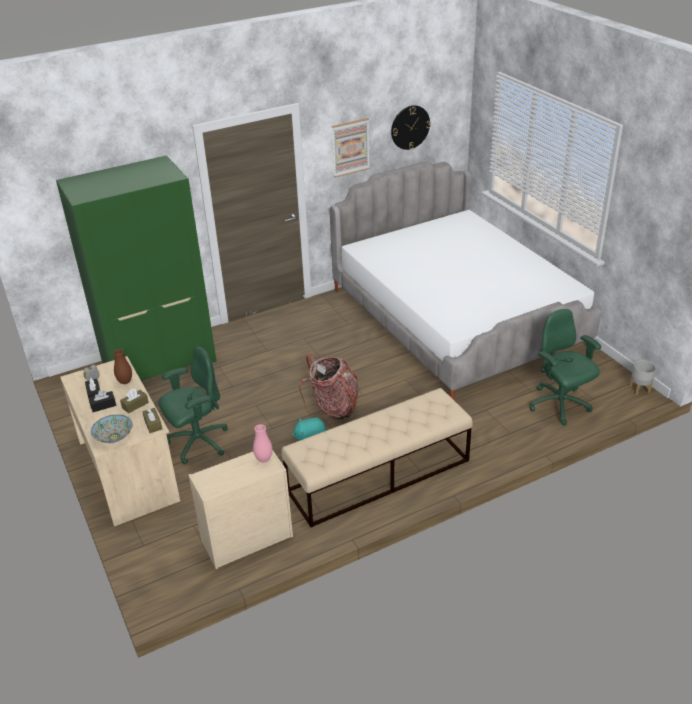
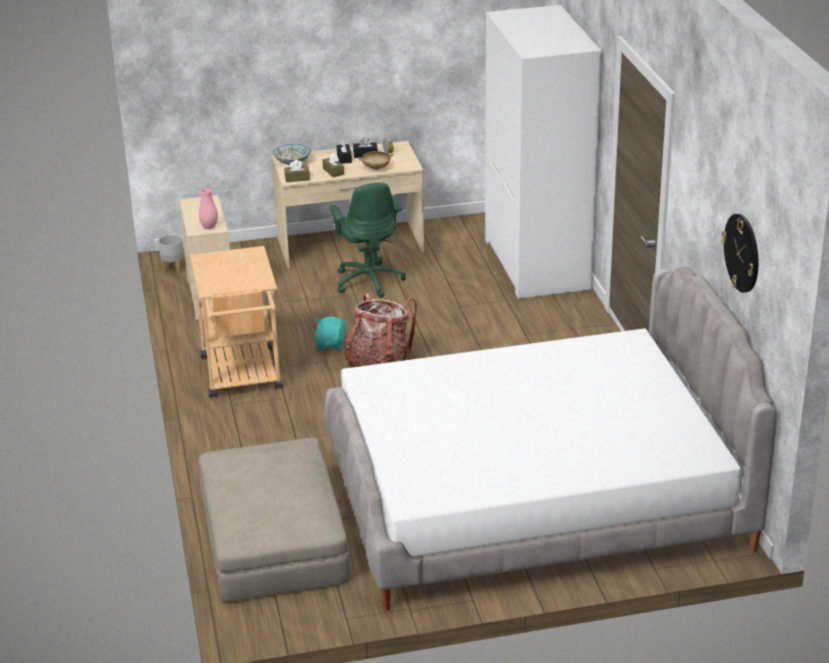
camera: 105 degrees right, 5 degrees down
(125, 382) = (376, 168): brown vase -> beige bowl
(159, 360) = (538, 265): green wardrobe -> white wardrobe
(350, 147) = (697, 210): picture -> none
(378, 476) = (242, 377): beige bench -> beige cart
(559, 405) = (274, 537): green office chair -> beige ottoman
(639, 389) = (262, 625): grey planter -> grey planter (173, 268)

